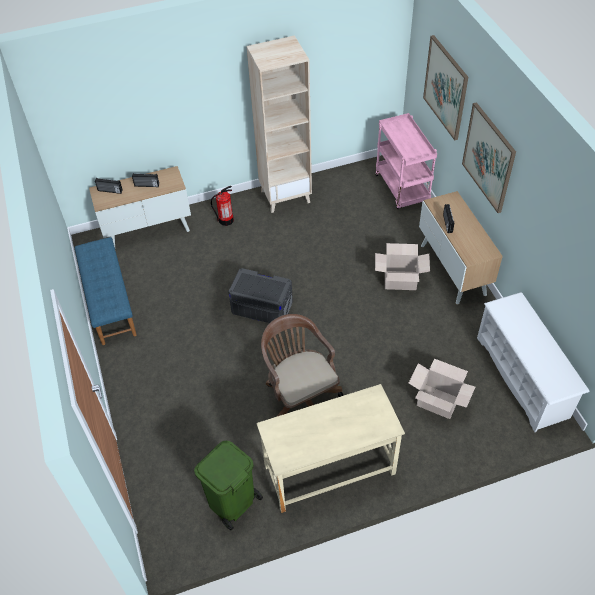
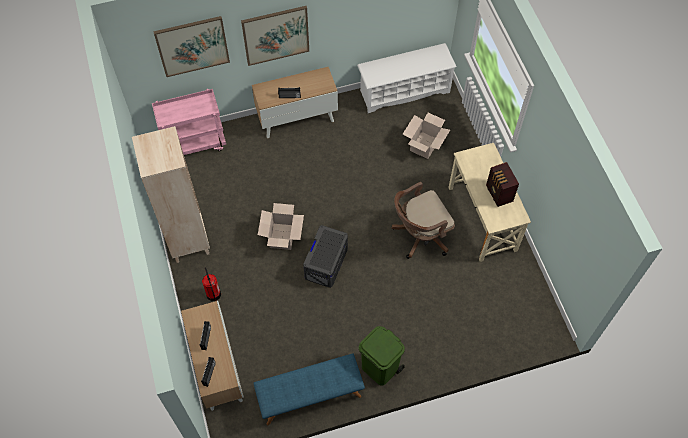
camera: 90 degrees left, 10 degrees up
(232, 503) = (511, 284): green trash can -> green trash can (380, 368)
(318, 436) = (499, 194): none -> radio
(400, 280) = (305, 157): cardboard box -> cardboard box (282, 236)

